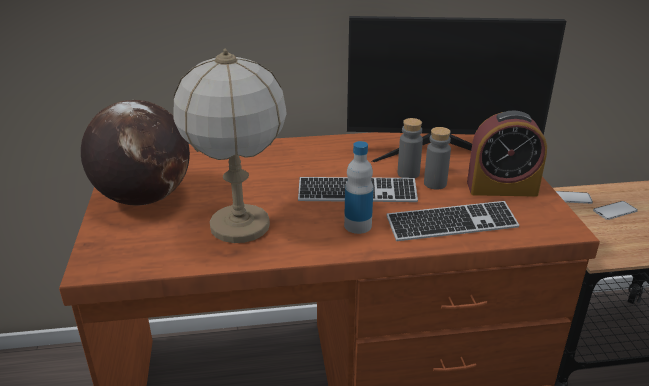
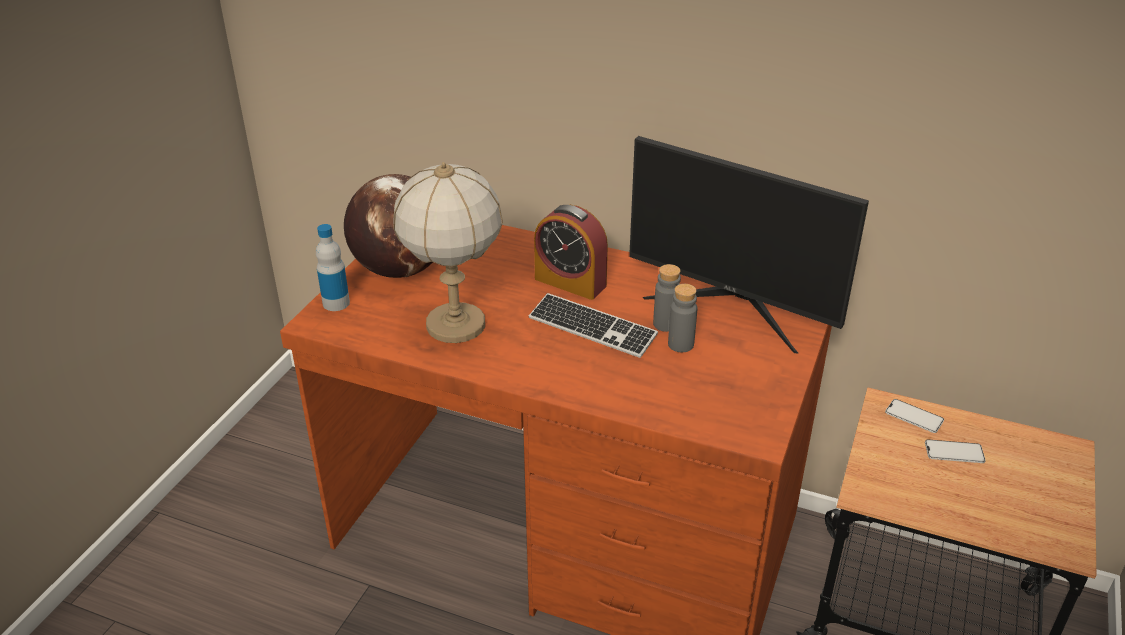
camera: 30 degrees right, 5 degrees up
(357, 225) = (558, 361): bottle -> bottle (336, 303)
(452, 224) = (648, 392): keyboard -> none
(501, 188) = (746, 373): alarm clock -> alarm clock (570, 282)

